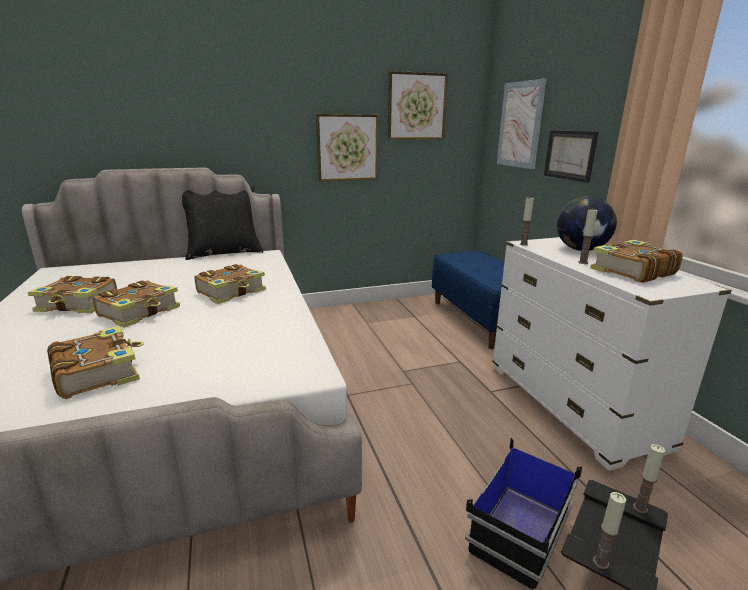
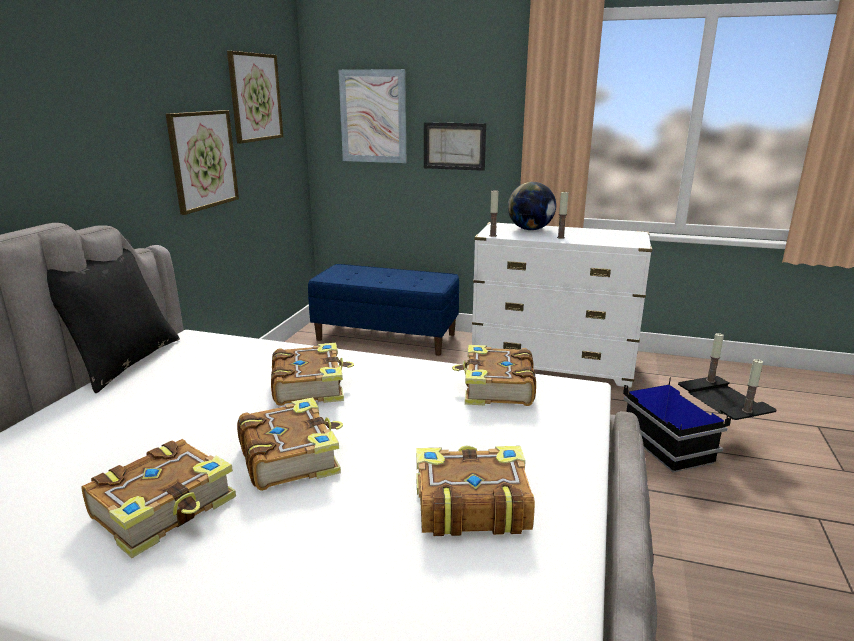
camera: 55 degrees left, 0 degrees up
(631, 271) = (594, 235): book -> book (496, 388)

